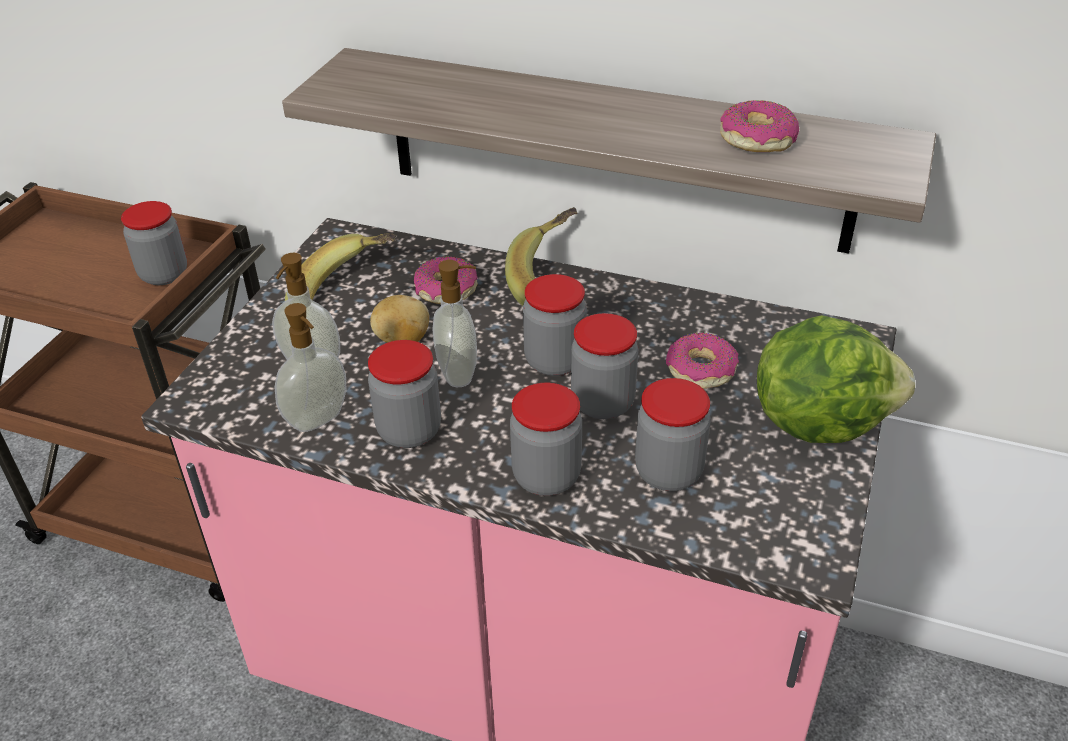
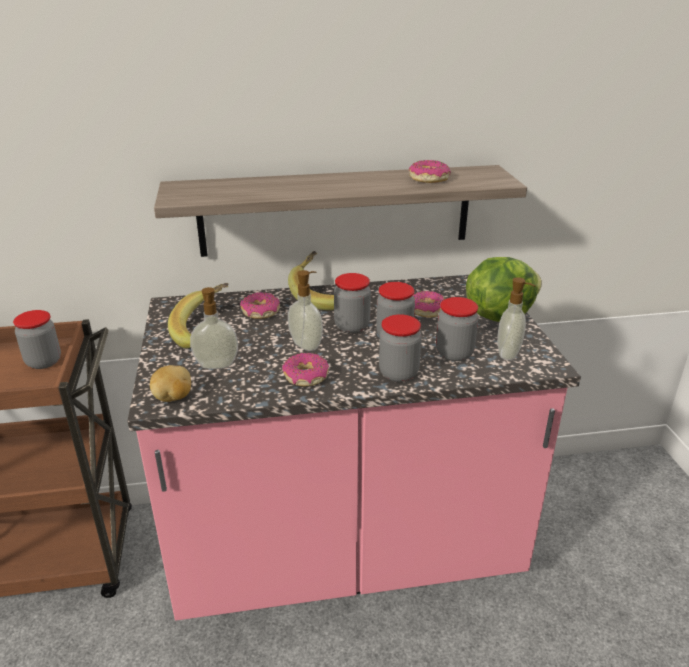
camera: 30 degrees left, 10 degrees down
(319, 420) = (247, 388): soap dispenser -> soap dispenser (509, 354)
(402, 340) = (258, 339): potato -> potato (173, 398)
(409, 431) = (305, 377): jar -> donut

